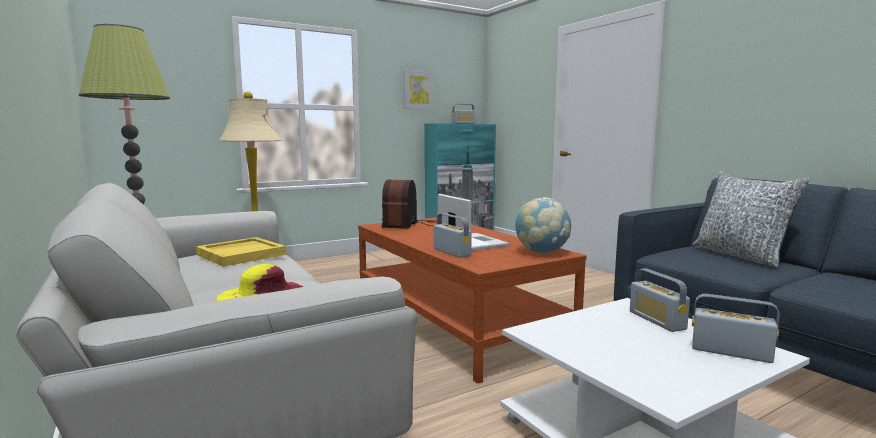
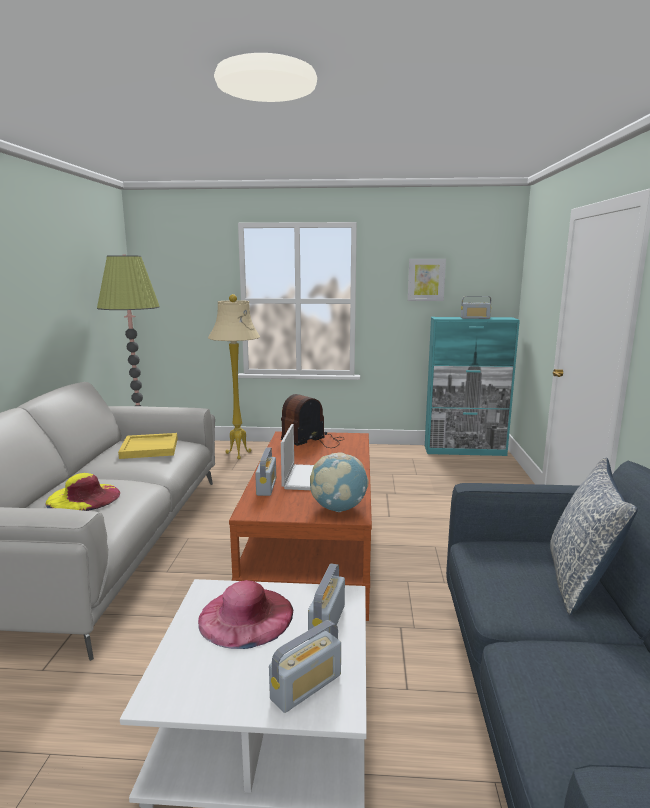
camera: 35 degrees right, 5 degrees up
(599, 334) = (246, 616): none -> pink hat
(730, 352) = (306, 687): radio -> radio turned 75 degrees clockwise

